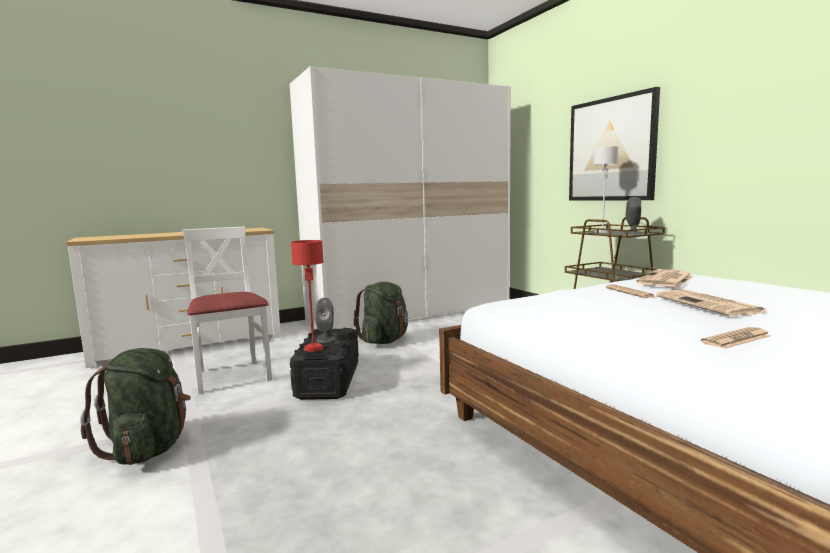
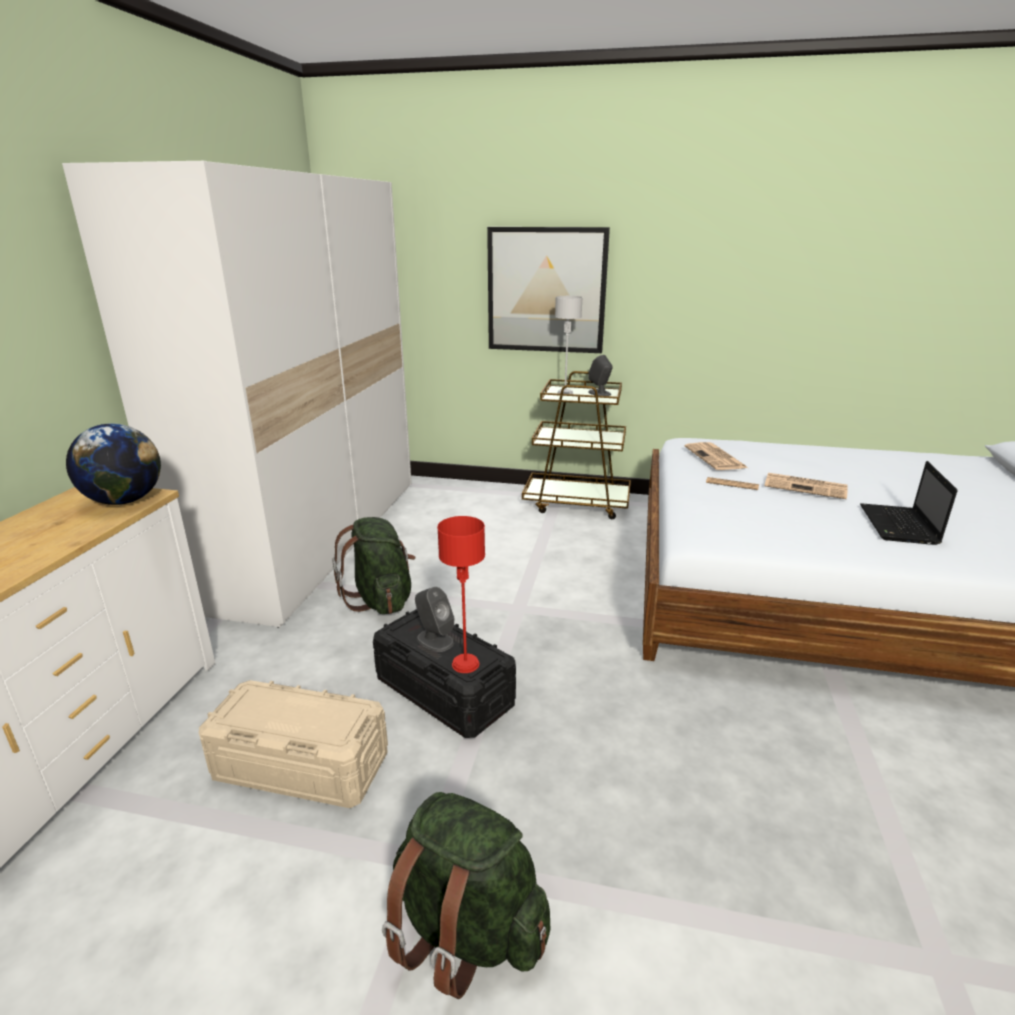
camera: 50 degrees left, 15 degrees up
(232, 375) = (301, 765): white chair -> beige storage box
(251, 230) = (124, 501): none -> globe
(736, 339) = (899, 526): newspaper -> laptop

